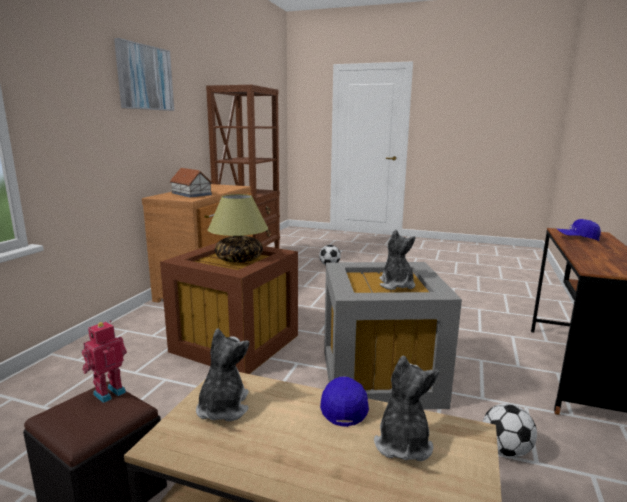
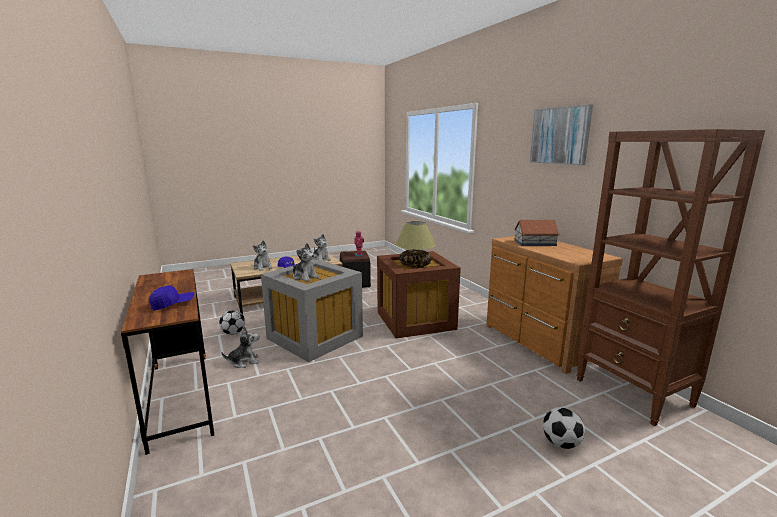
camera: 135 degrees right, 0 degrees up
(495, 383) = (244, 362): none -> plush toy

